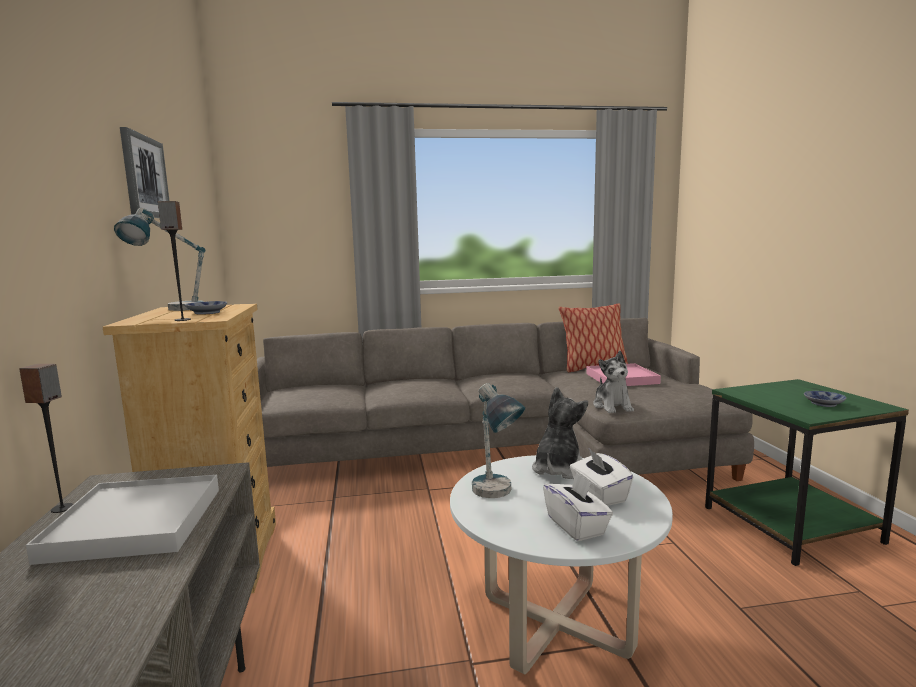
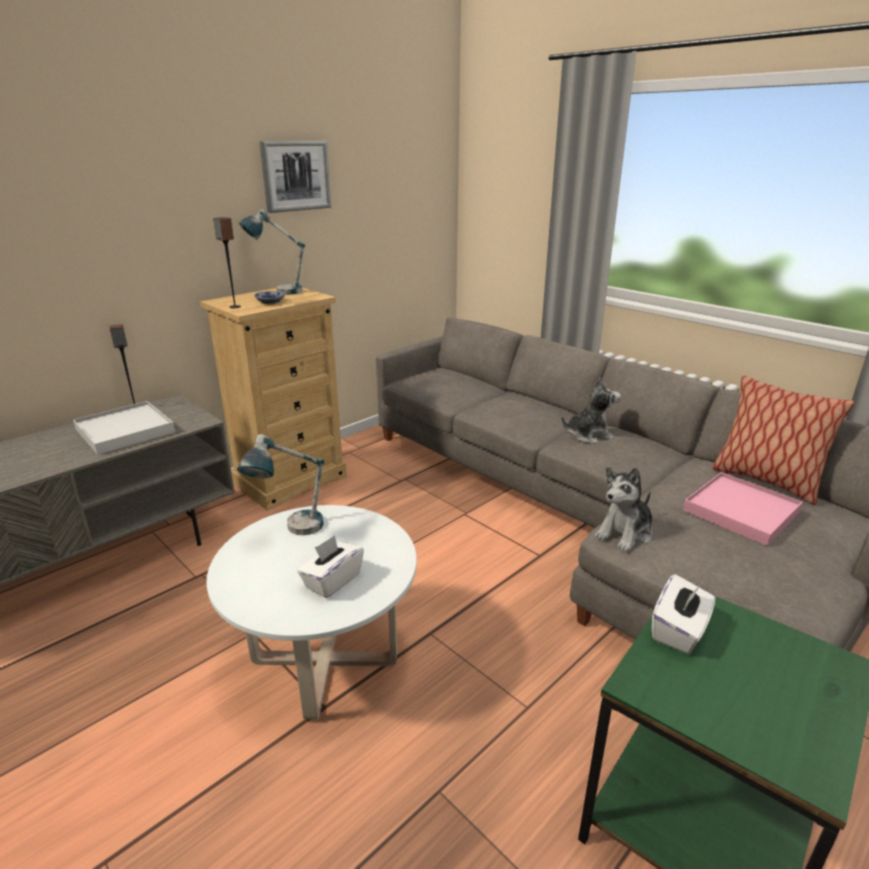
camera: 55 degrees right, 15 degrees up
(558, 469) = (373, 544): plush toy -> plush toy (588, 435)
(576, 526) = (263, 584): white tissue box -> white tissue box (679, 631)
(825, 404) = (737, 702): bowl -> none

